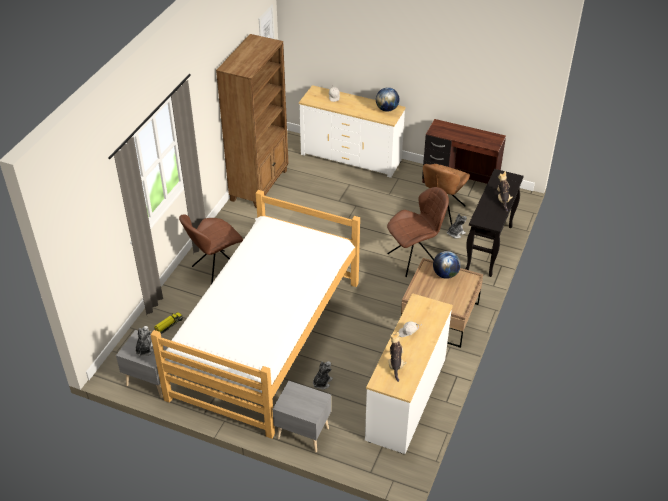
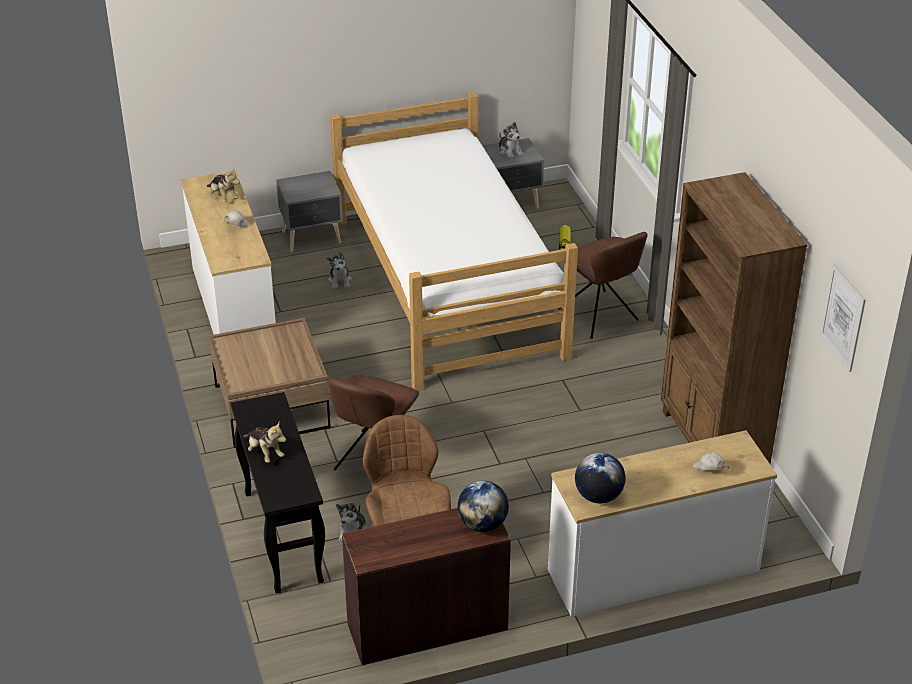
camera: 140 degrees right, 5 degrees down
(216, 270) = (599, 316): brown chair -> brown chair turned 135 degrees clockwise
(445, 274) = (278, 373): globe -> globe (482, 524)

